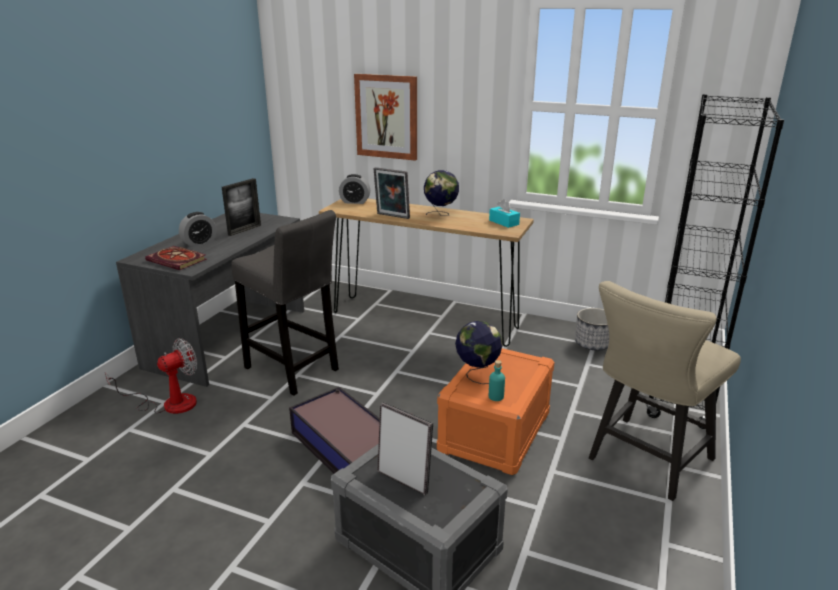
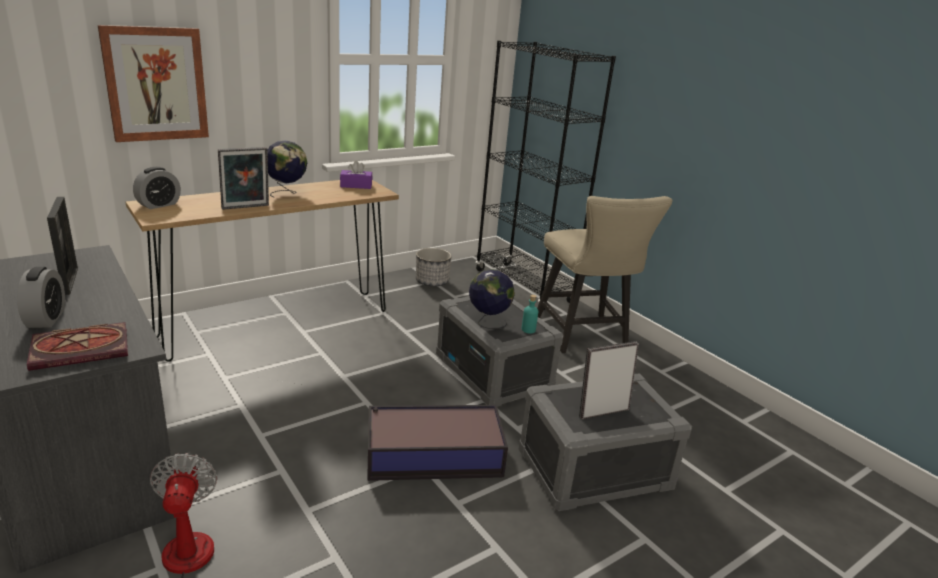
camera: 60 degrees left, 0 degrees up
(294, 371) = (249, 435): grey stool -> none
(495, 432) = (494, 372): orange storage box -> grey storage box
(504, 222) = (356, 185): turquoise tissue box -> purple tissue box

